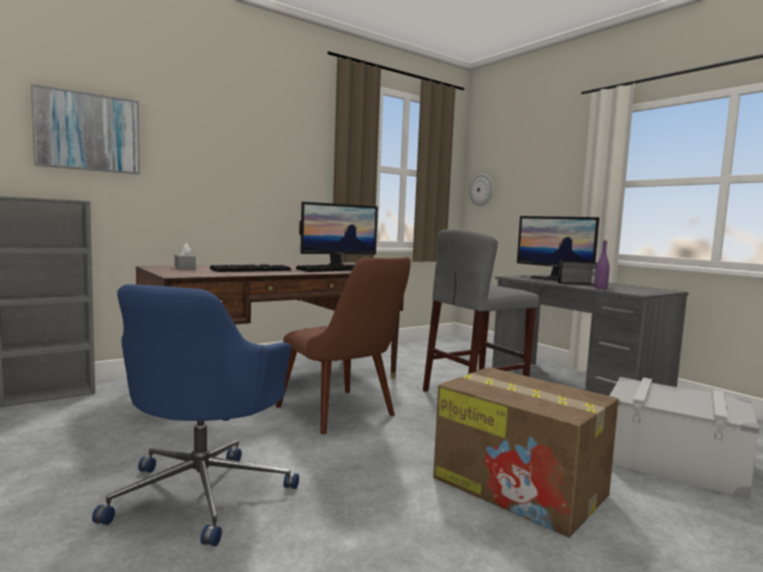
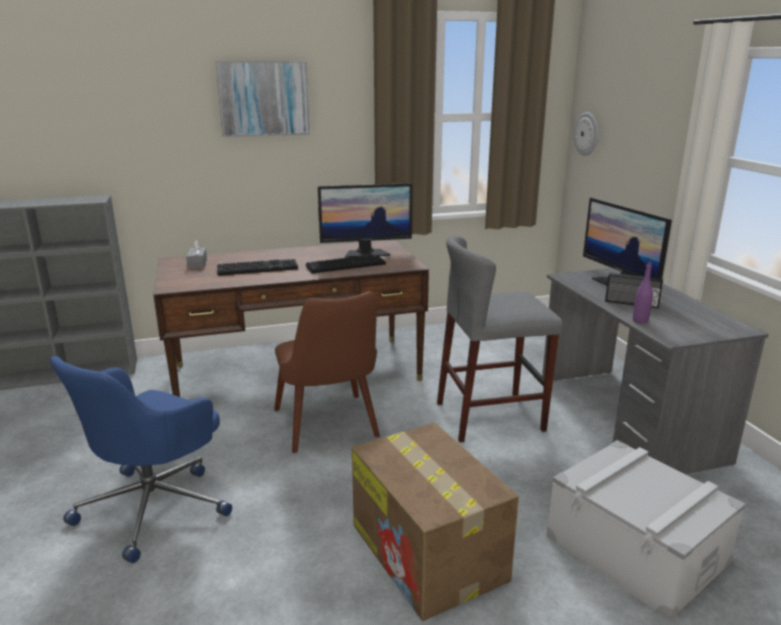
camera: 20 degrees right, 15 degrees up
(88, 132) = (104, 125): picture -> picture (263, 98)

